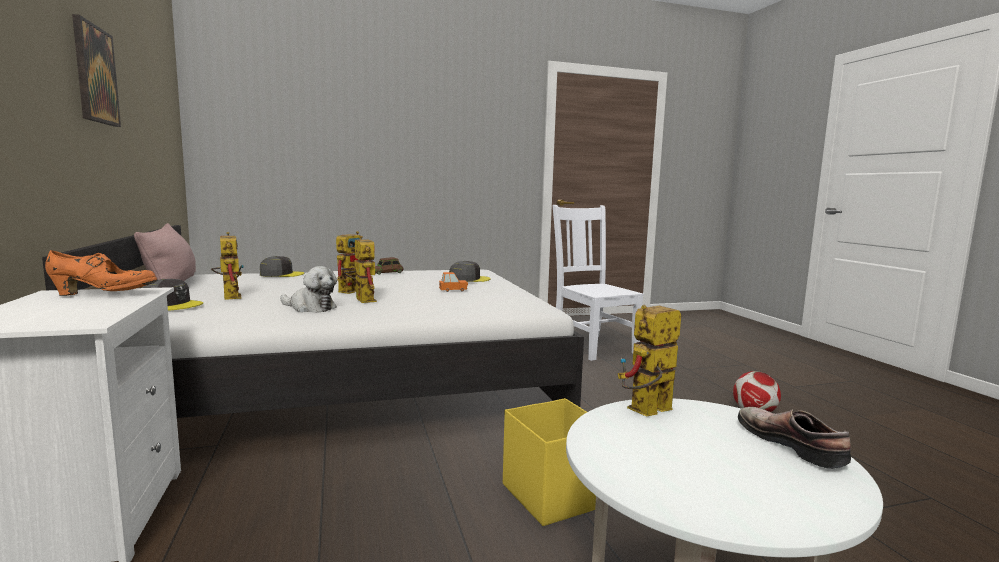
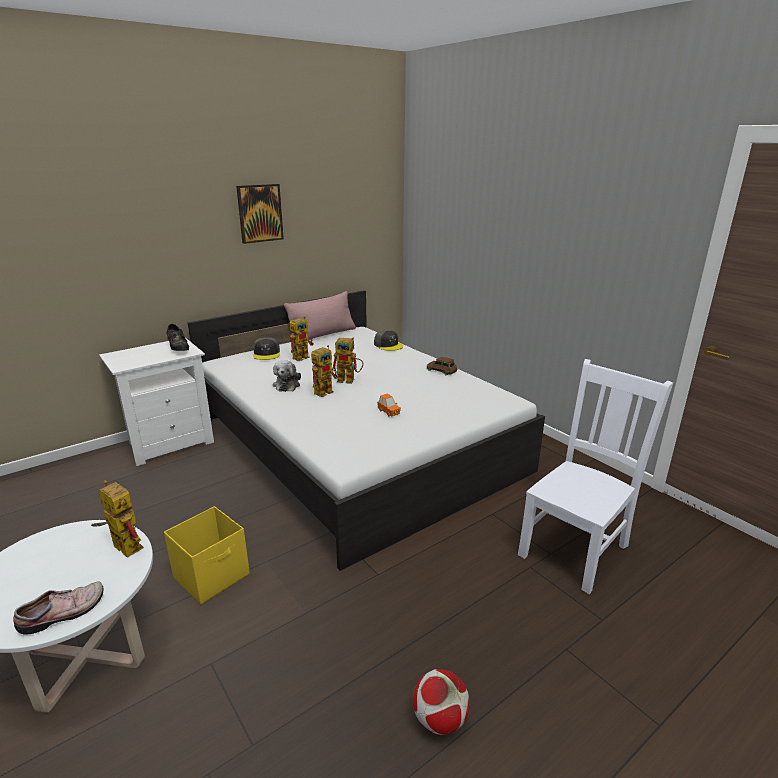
camera: 70 degrees right, 15 degrees up
(104, 294) = (178, 349): orange shoe -> black shoe
(469, 279) = (449, 407): grey cap -> none

